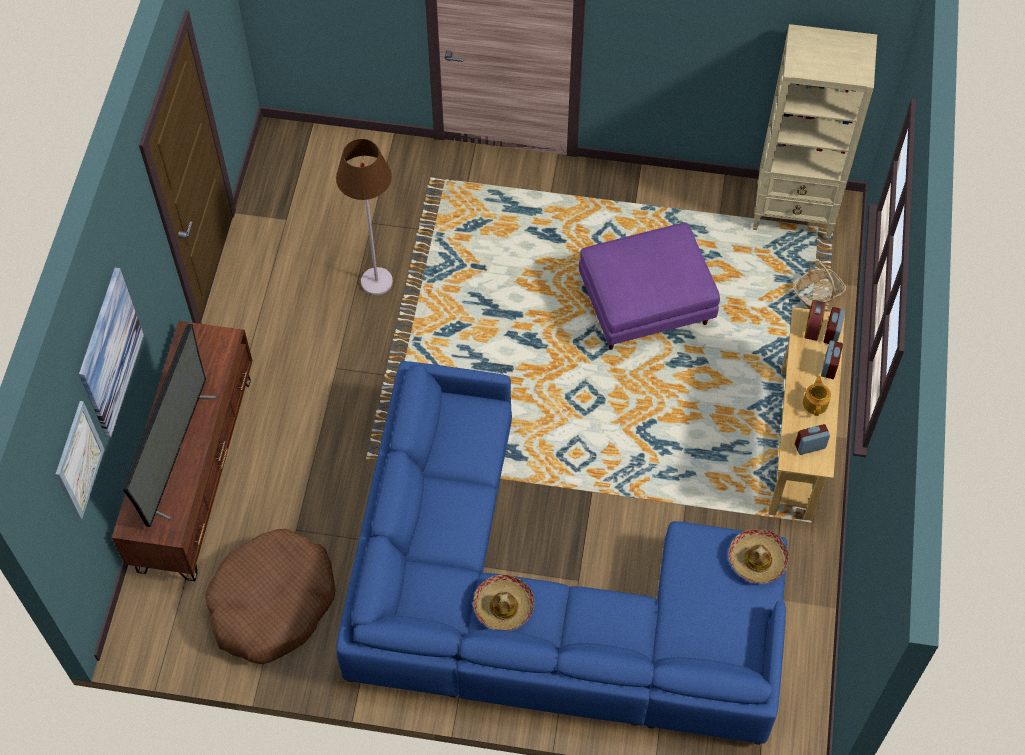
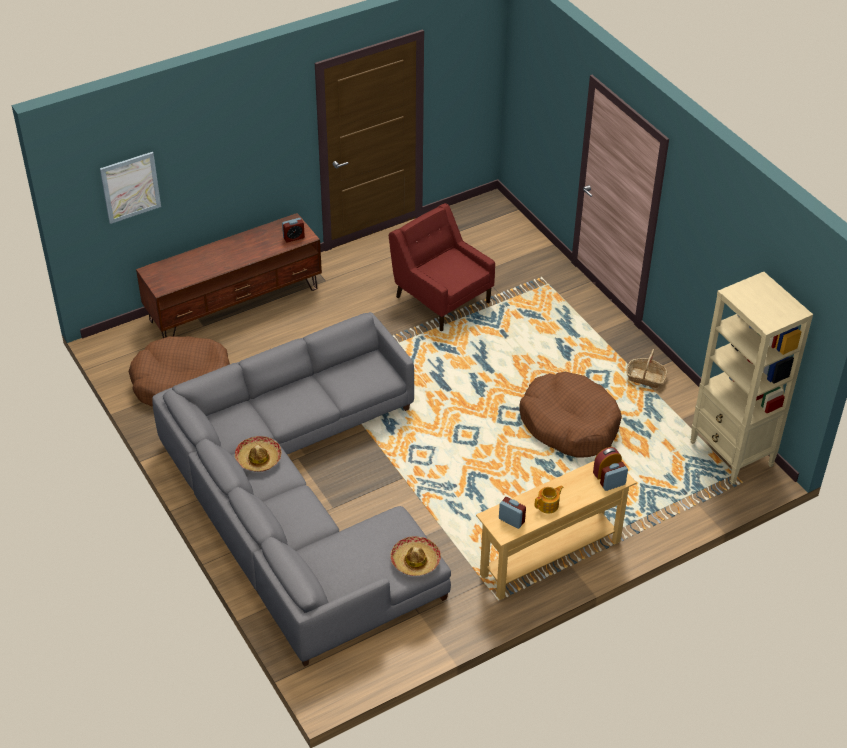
camera: 50 degrees right, 15 degrees down
(110, 353) = (204, 156): picture -> none
(177, 454) = (212, 261): television -> none
(376, 281) = (441, 298): brown floor lamp -> red armchair
(542, 602) = (301, 499): blue sofa -> grey sofa
(646, 304) = (569, 424): purple ottoman -> brown dog bed
(818, 293) = (681, 504): basket -> basket (645, 378)
(829, 367) = (584, 497): alarm clock -> alarm clock (293, 237)

